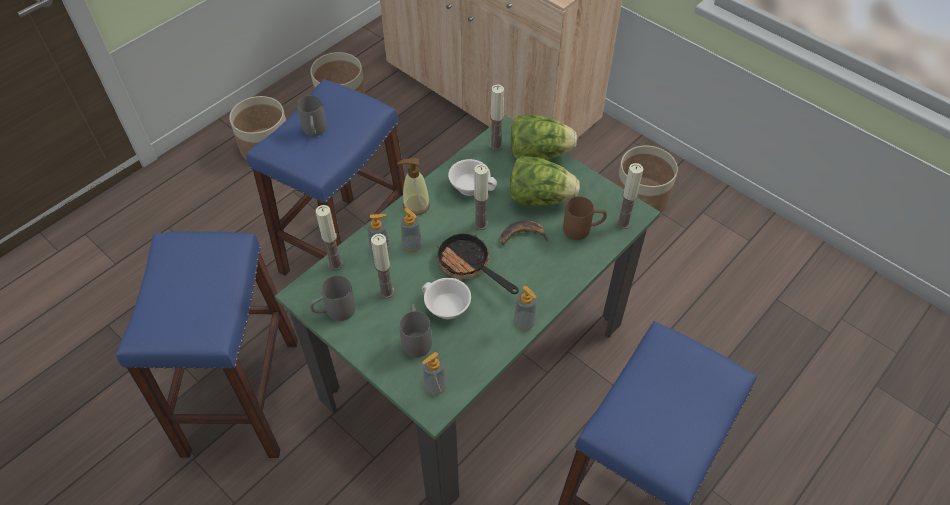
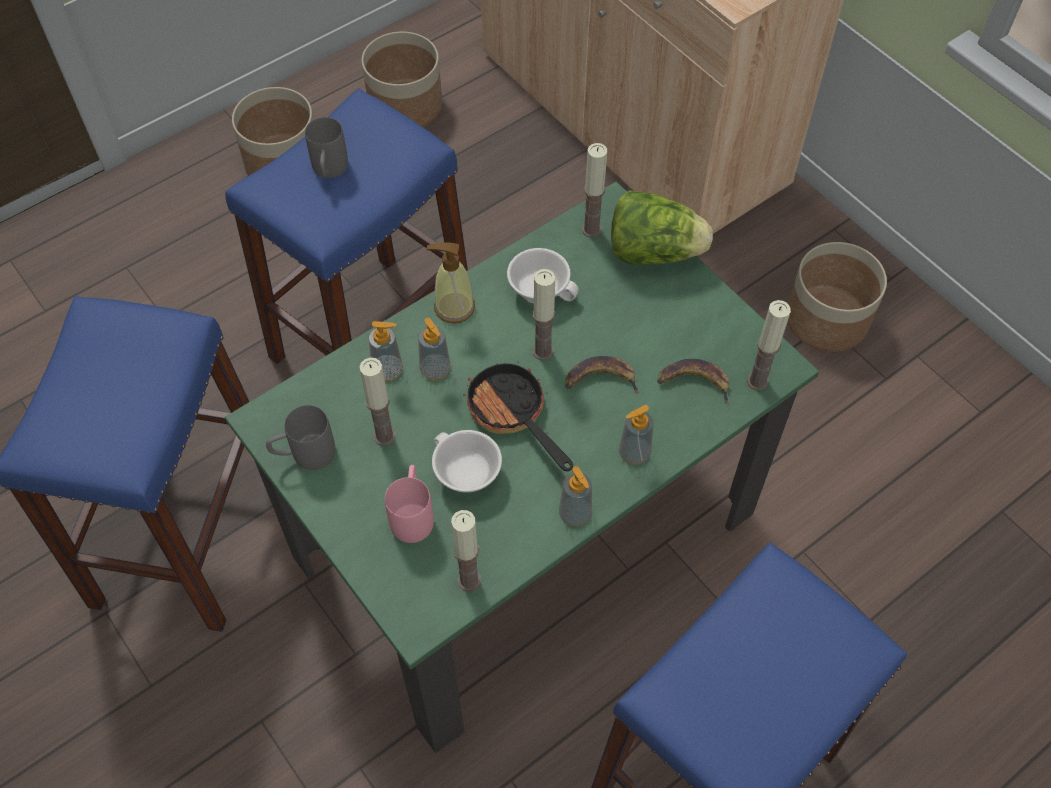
camera: 10 degrees right, 5 degrees up
(335, 264) = (319, 382): candle -> candle (469, 580)
(416, 338) = (413, 513): grey mug -> pink mug
(435, 386) = (425, 591): soap dispenser -> soap dispenser (634, 453)
(540, 198) = (640, 322): lettuce -> none
(583, 230) = (694, 382): brown mug -> banana

